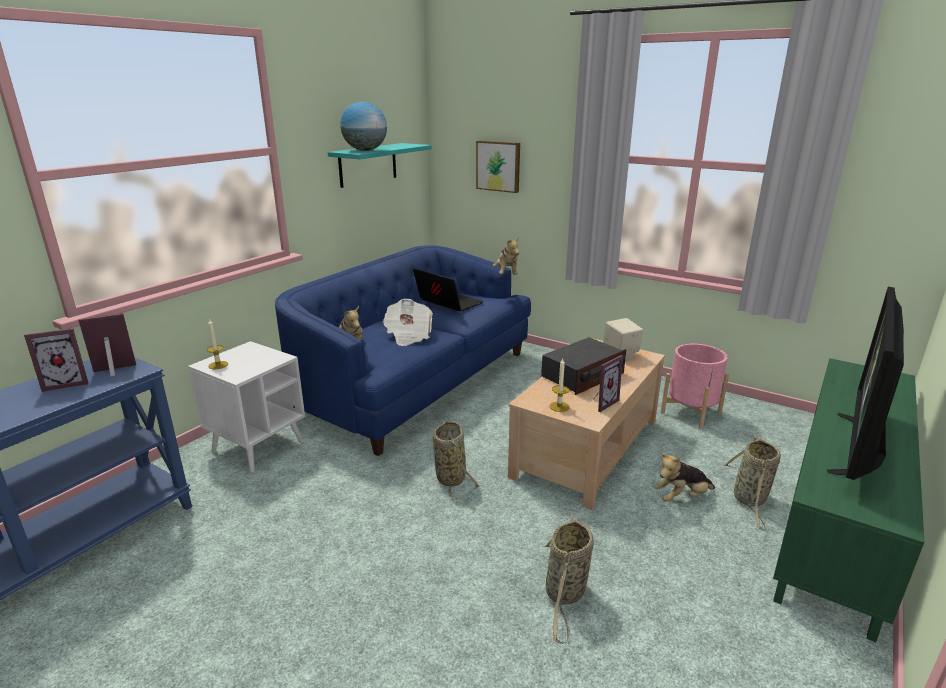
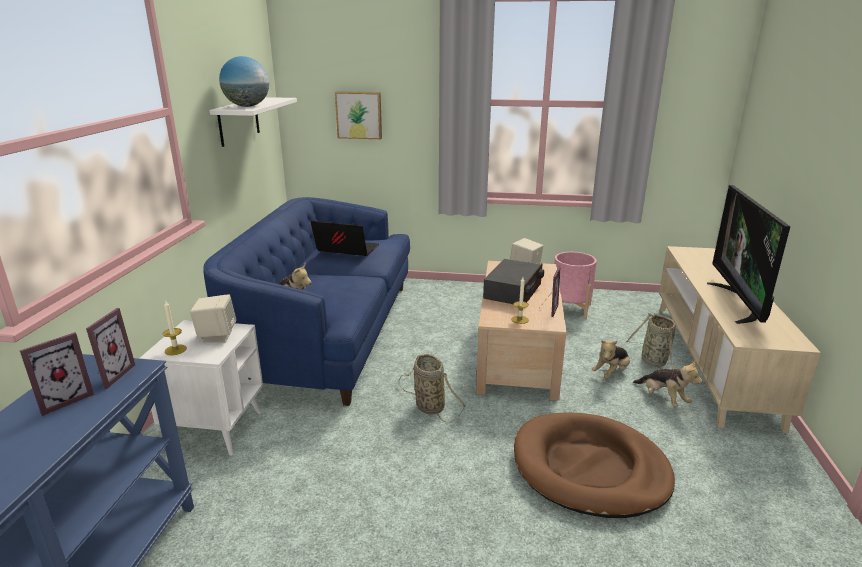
camera: 25 degrees left, 0 degrees up
(114, 372) = (110, 375): picture frame -> picture frame turned 150 degrees clockwise
(258, 360) = (217, 336): none -> beige speaker
(368, 164) = (239, 121): turquoise shelf -> white shelf
(408, 335) = (340, 285): newspaper -> none
(506, 274) = (391, 216): plush toy -> plush toy (663, 398)
(565, 594) = (589, 468): basket -> brown dog bed
(837, 517) = (712, 360): green tv stand -> beige tv stand

